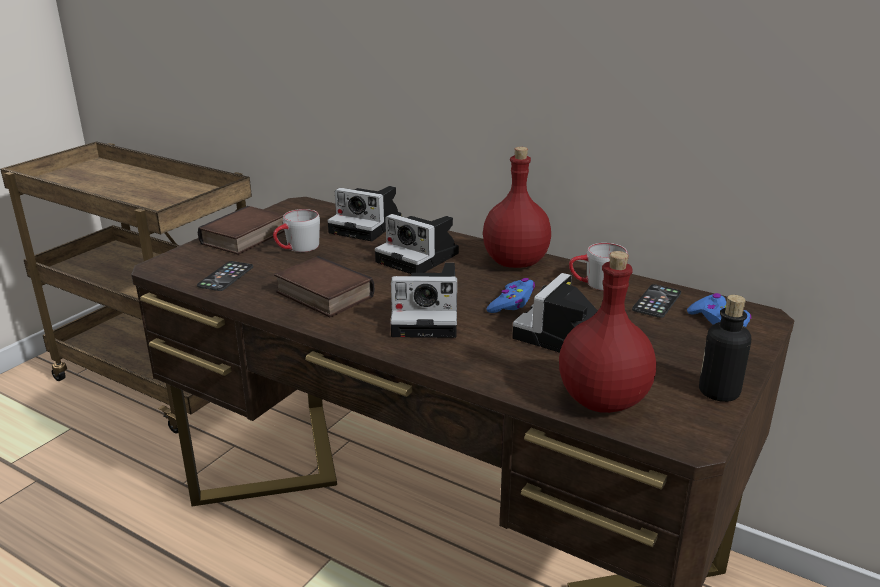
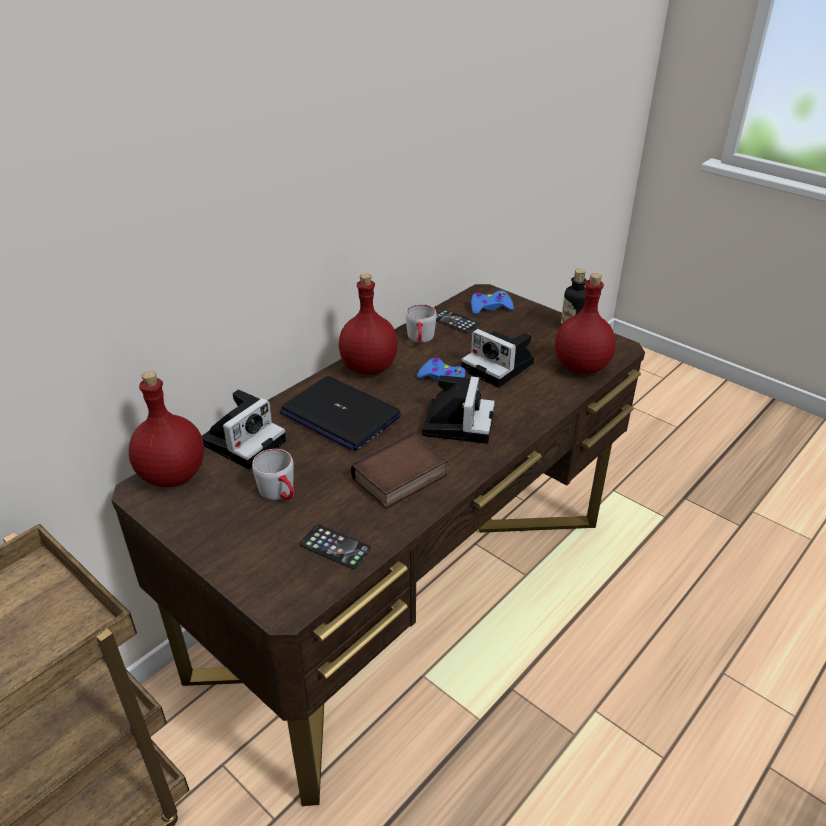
camera: 80 degrees left, 10 degrees up
(244, 238) = (231, 535): book -> none
(318, 210) = (174, 474): none -> red bottle
(420, 258) = (340, 415): camera -> laptop

